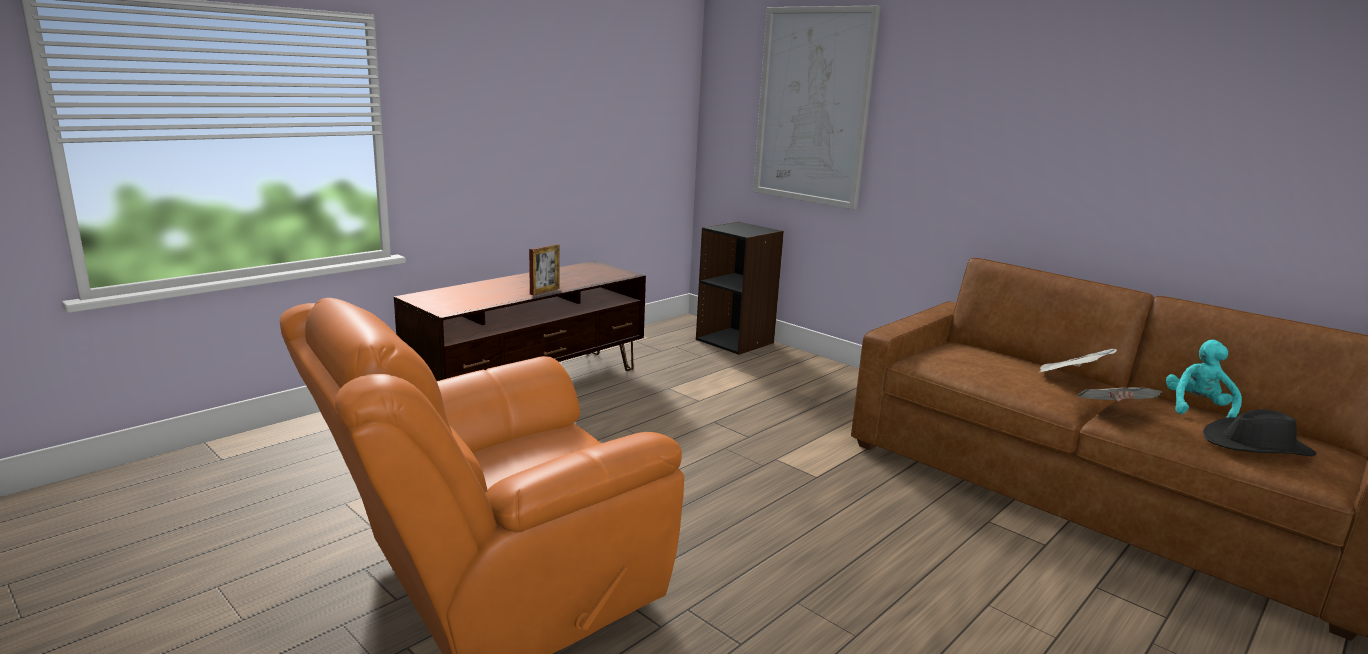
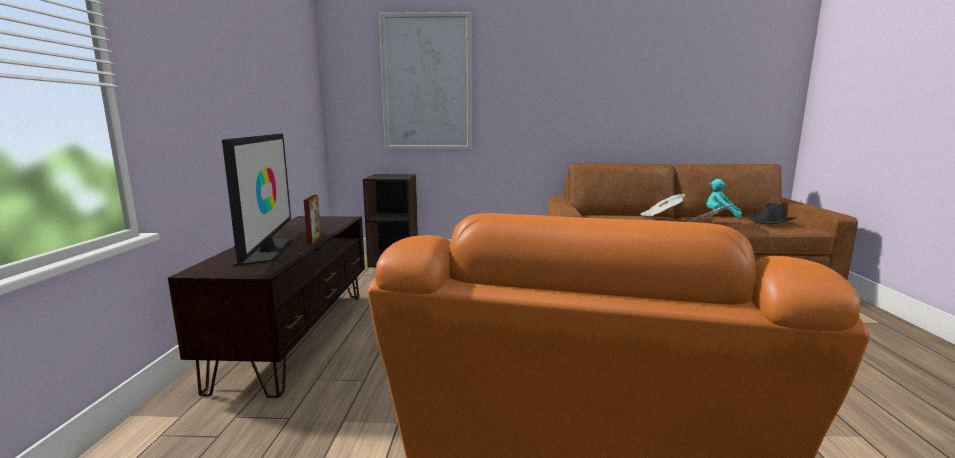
camera: 40 degrees left, 5 degrees down
(491, 291) = (267, 250): none -> television
(1197, 409) = (720, 215): turquoise plush toy -> turquoise plush toy turned 45 degrees counterclockwise

